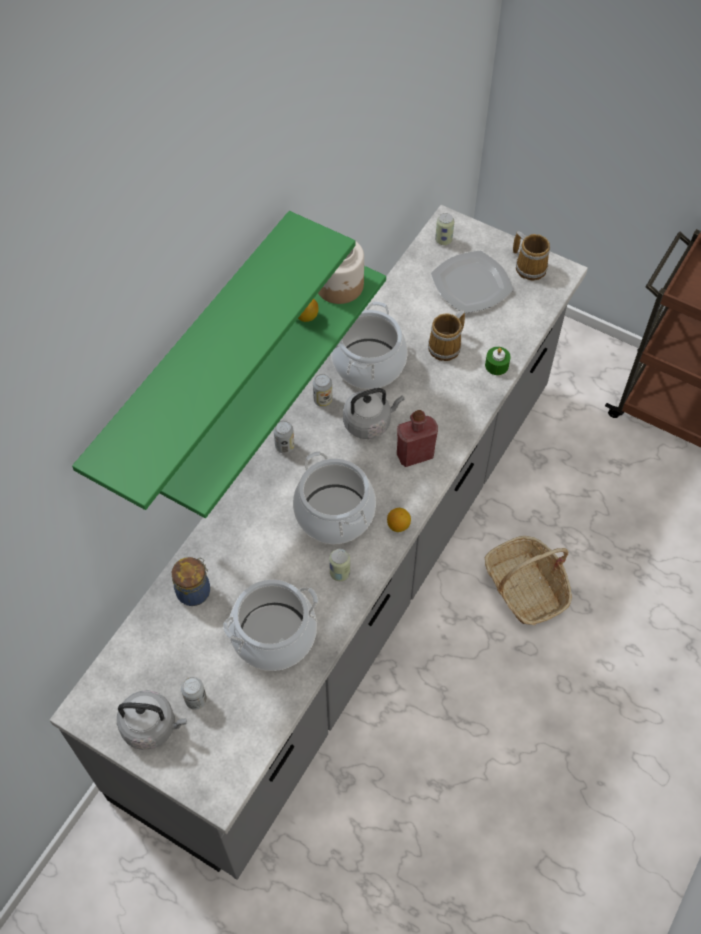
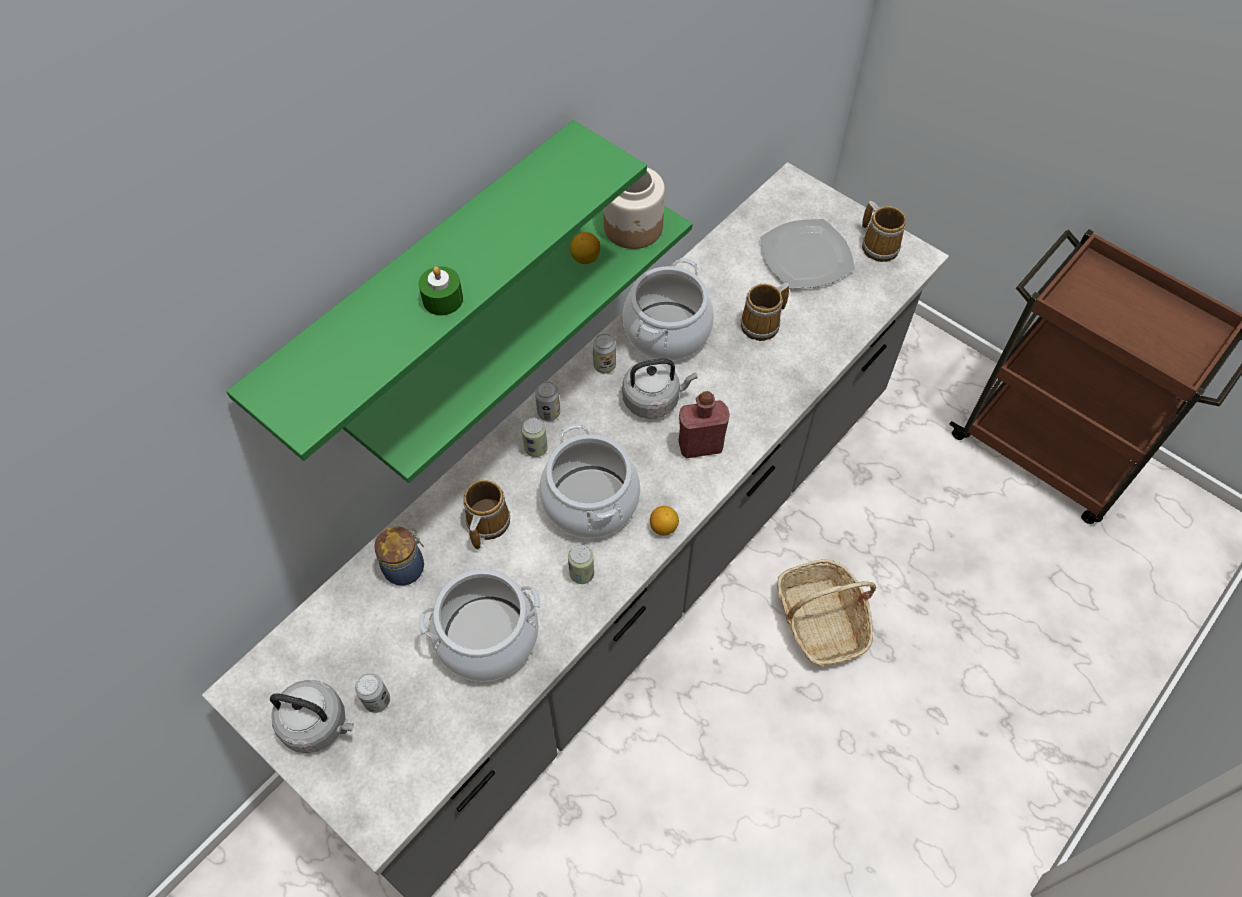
camera: 10 degrees right, 0 degrees up
(252, 545) = (486, 523): none -> mug
(443, 240) = (782, 202): can -> can (536, 448)
(496, 365) = (818, 354): green candle -> green candle (442, 299)

